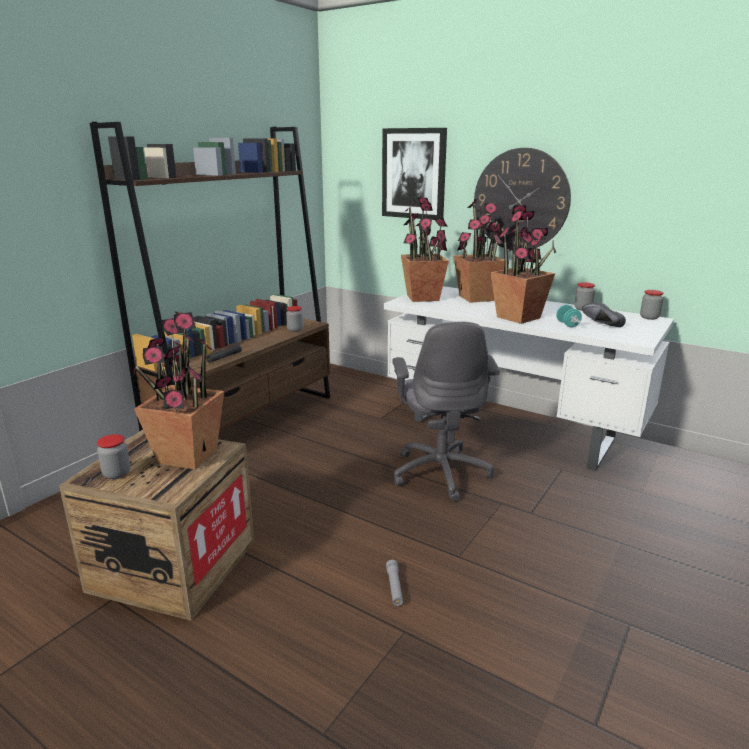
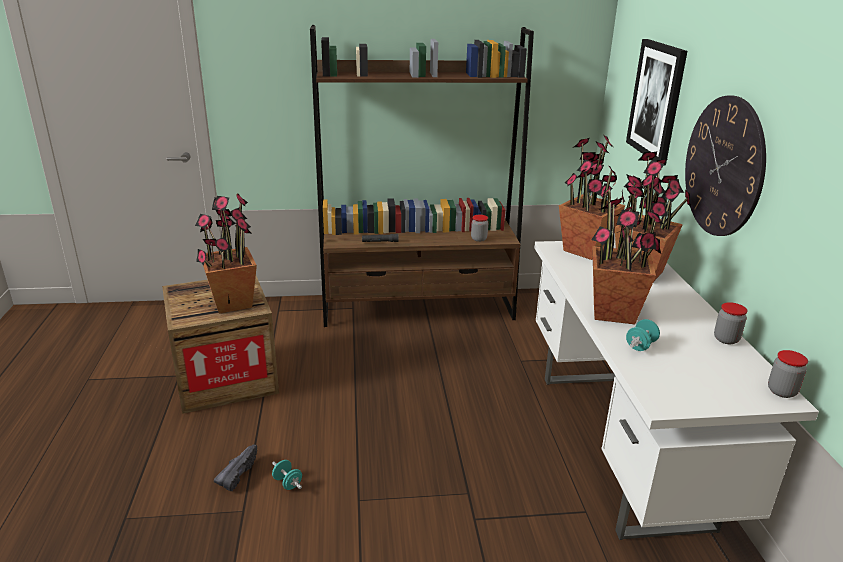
camera: 50 degrees right, 5 degrees up
(117, 474) = (189, 294): jar -> none
(394, 587) = (287, 483): grey flashlight -> turquoise dumbbell
(441, 472) = (475, 435): grey office chair -> none
(599, 323) = (683, 363): black shoe -> black shoe (237, 473)

